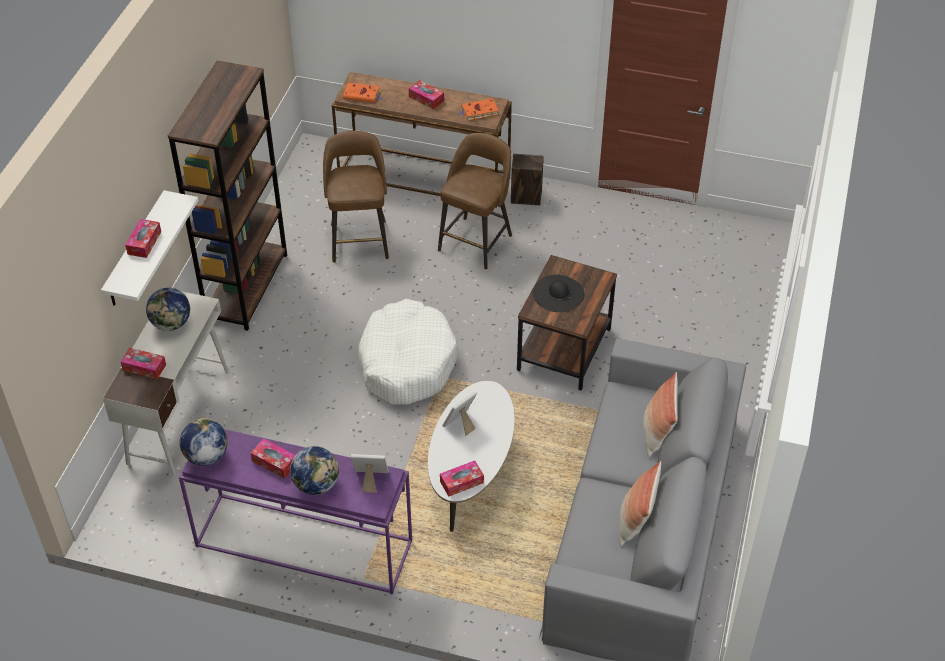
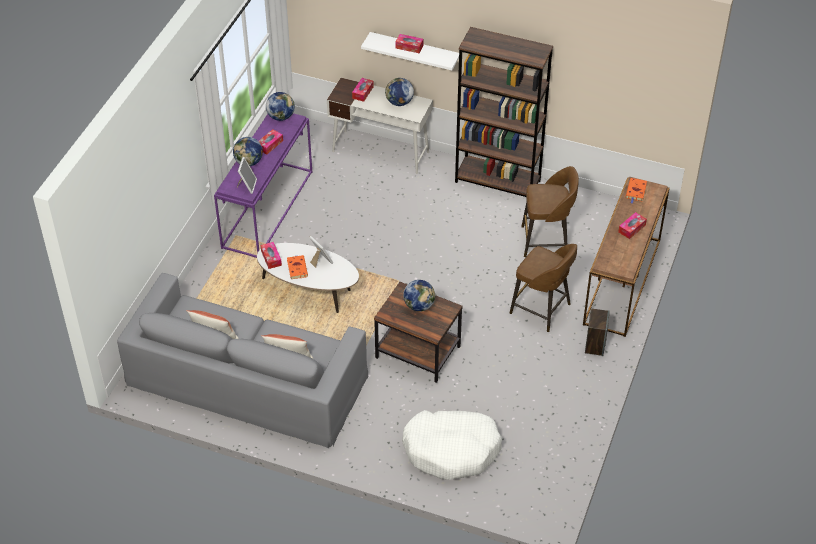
camera: 95 degrees right, 0 degrees up
(406, 362) = (415, 263): white dog bed -> white dog bed (451, 450)
(478, 111) = (615, 259): orange book -> orange book (297, 268)
(558, 293) = (419, 305): black hat -> globe

